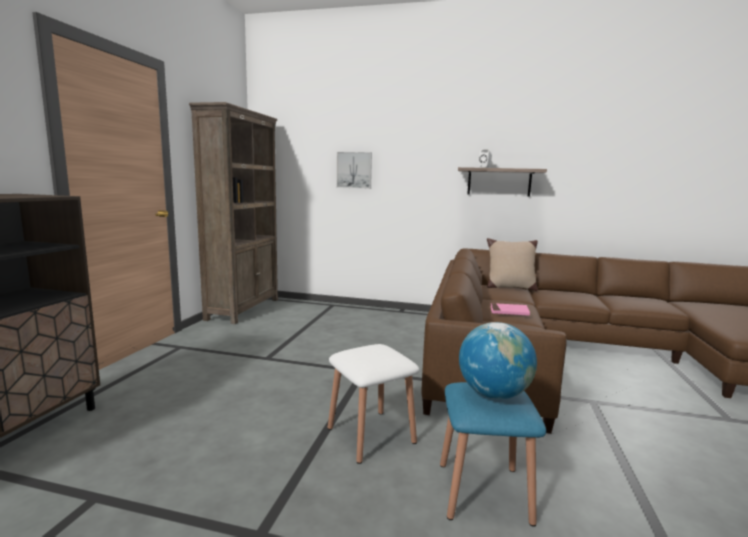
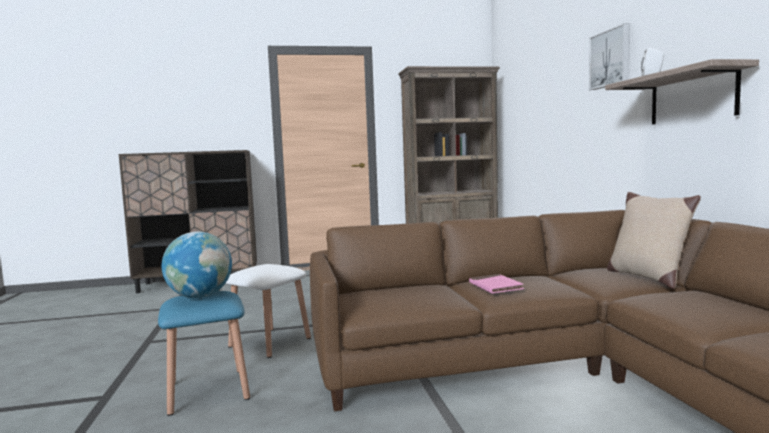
camera: 65 degrees right, 5 degrees down
(354, 170) = (551, 109): picture -> picture (611, 58)

